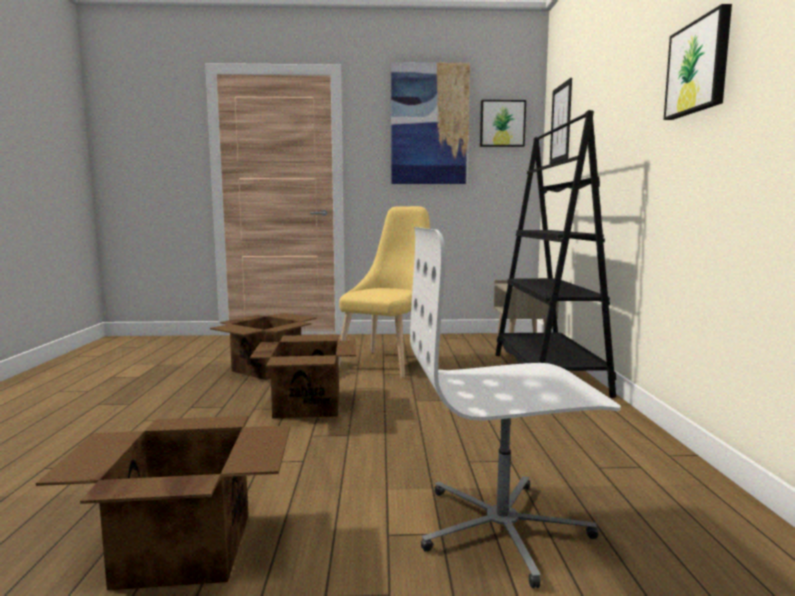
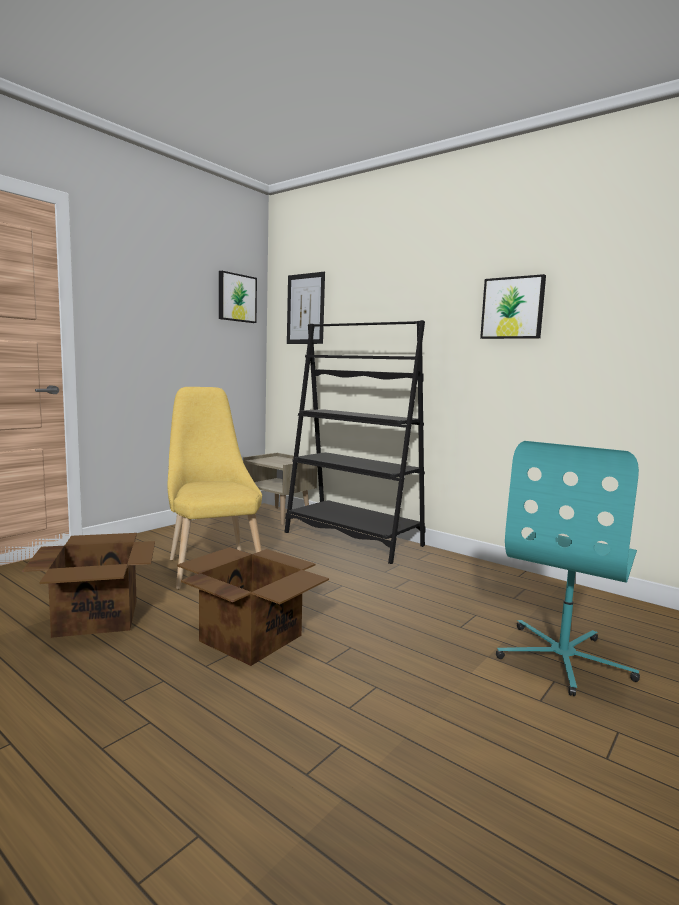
camera: 50 degrees left, 0 degrees up
(183, 548) = (485, 809): cardboard box -> none
(429, 124) = (172, 289): picture -> none
(503, 528) = (563, 659): white office chair -> turquoise office chair

